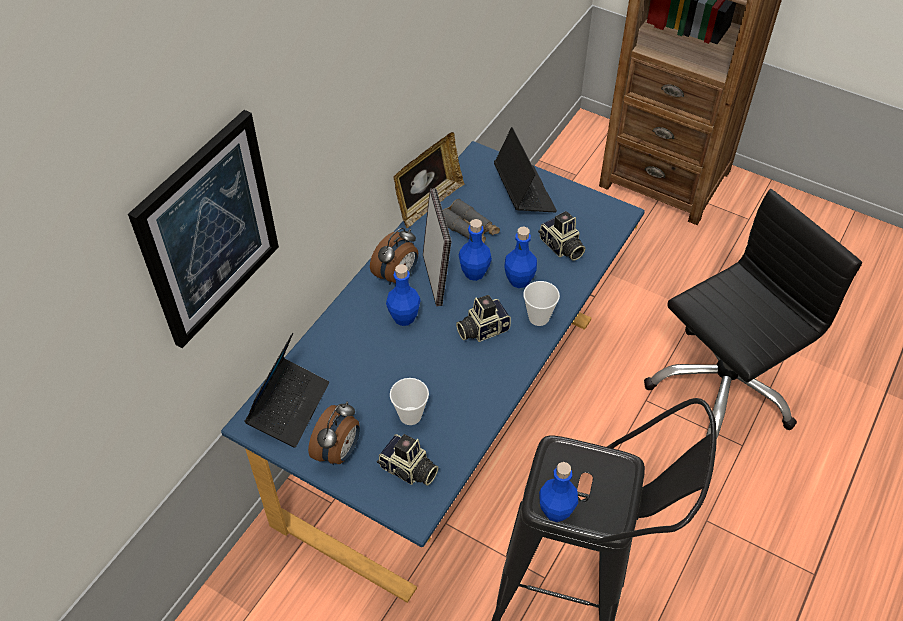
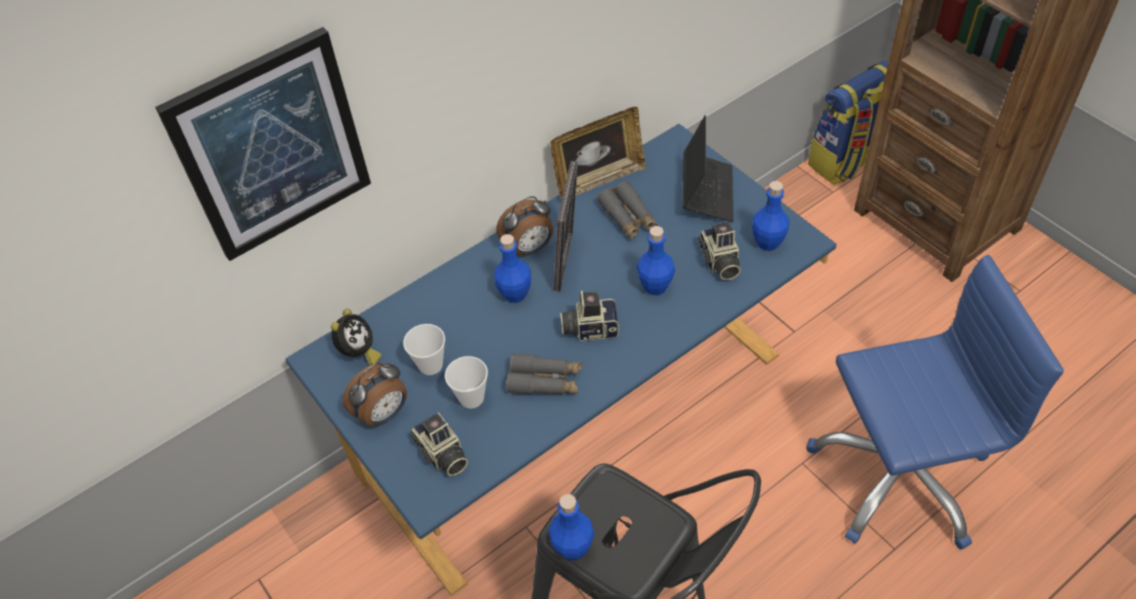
camera: 25 degrees right, 0 degrees up
(289, 406) = (359, 353): laptop -> alarm clock
(466, 383) = (545, 381): none -> grey binoculars
(474, 273) = (611, 266): blue bottle -> blue bottle (768, 242)
(538, 318) = (656, 332): cup -> cup (431, 365)
(577, 147) = (847, 161): none -> backpack
(721, 387) = (898, 475): black office chair -> blue office chair

